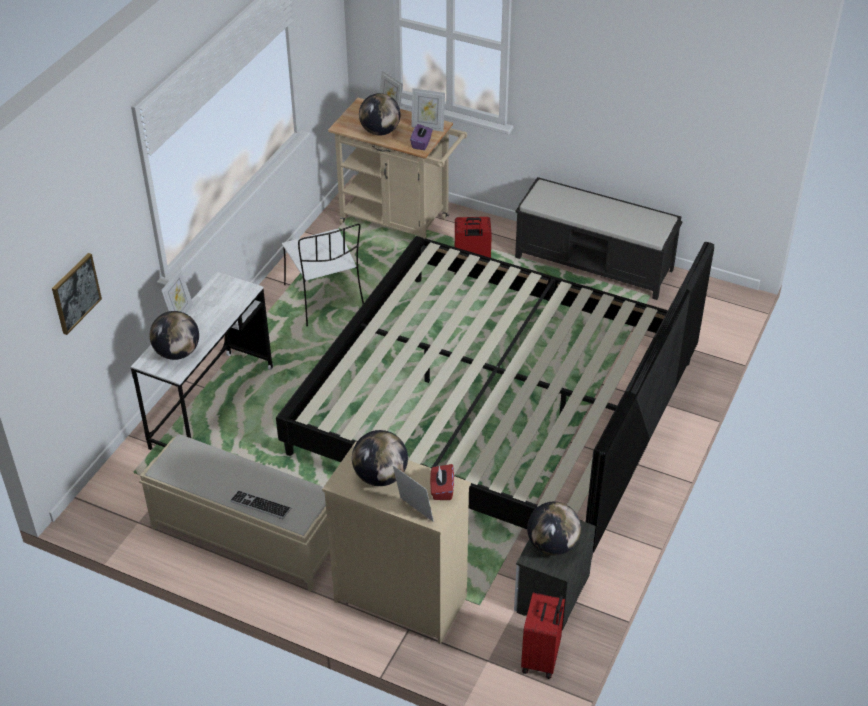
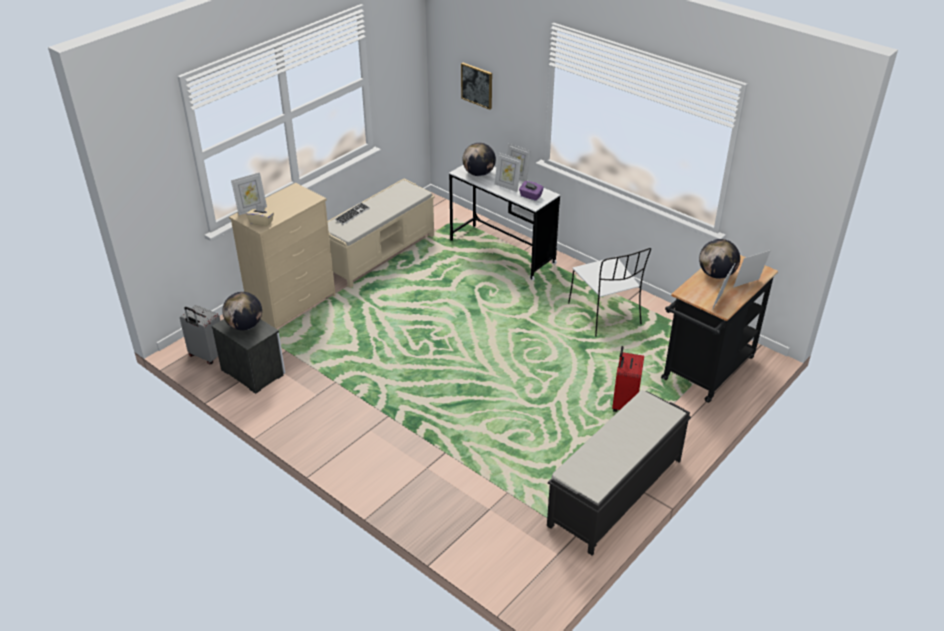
camera: 105 degrees right, 5 degrees down
(208, 320) = (507, 186): none -> picture frame
(325, 299) = (605, 315): white chair -> white chair turned 105 degrees counterclockwise
(380, 476) = (289, 202): globe -> none
(400, 222) = (705, 372): beige cart -> black cart
(421, 144) = (692, 294): purple tissue box -> purple tissue box (530, 196)
(442, 489) = (261, 222): red tissue box -> beige tissue box
(495, 407) = (444, 382): bed -> none
(542, 658) = (206, 356): red suitcase -> grey suitcase

